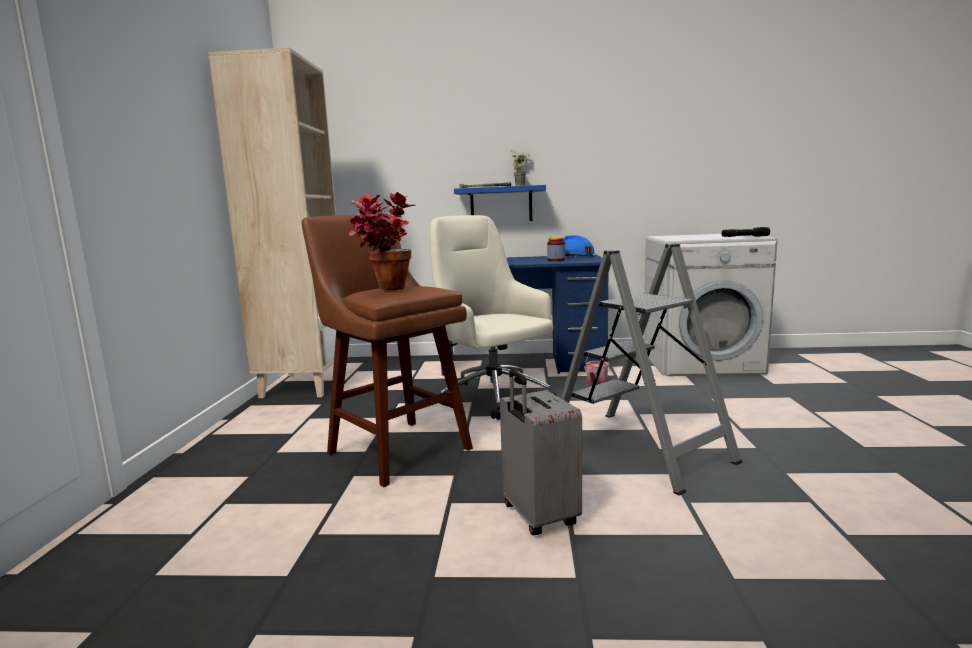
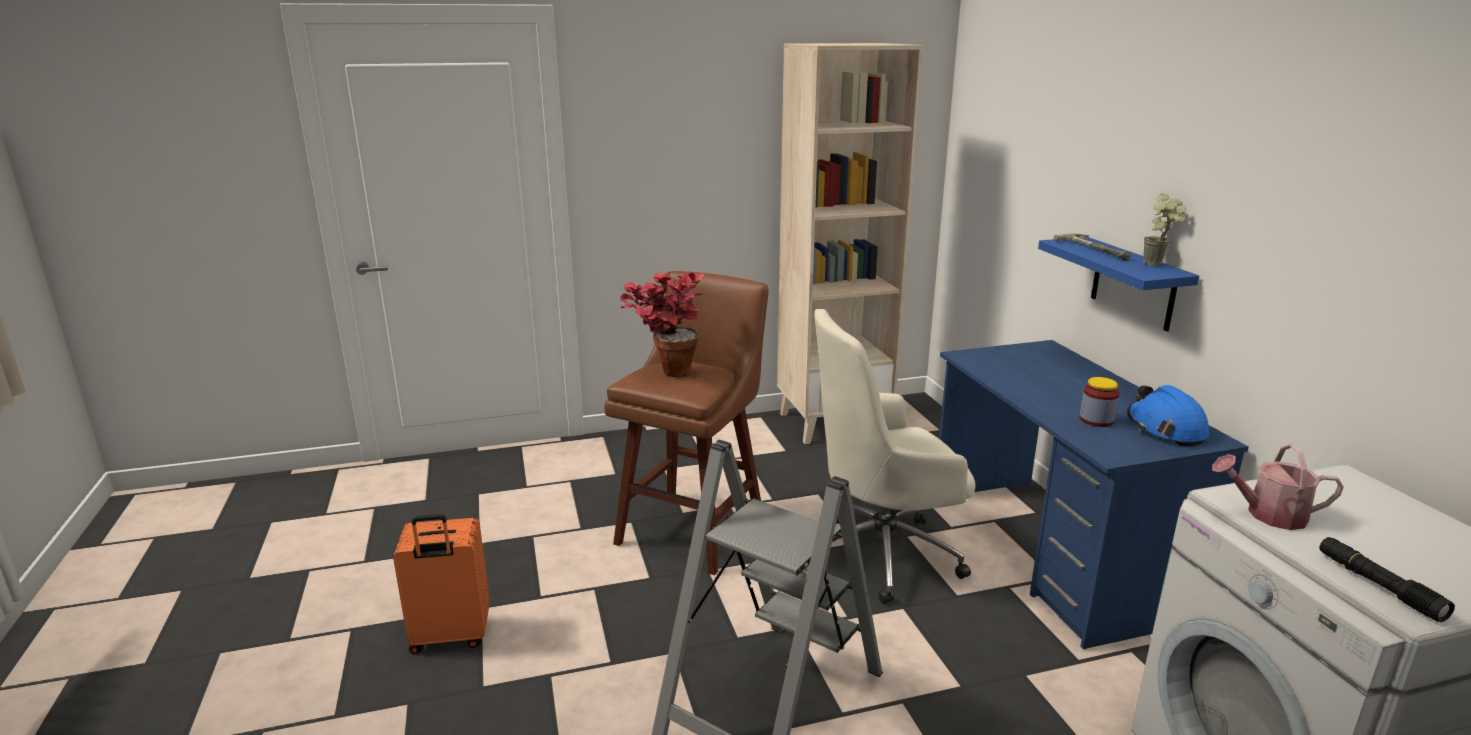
camera: 70 degrees right, 10 degrees up
(477, 602) = (450, 637): none -> orange suitcase
(494, 397) = (881, 557): beige office chair -> beige office chair turned 135 degrees counterclockwise
(538, 517) = (578, 648): grey suitcase -> none
(596, 384) = (1011, 643): watering can -> watering can (1268, 515)

